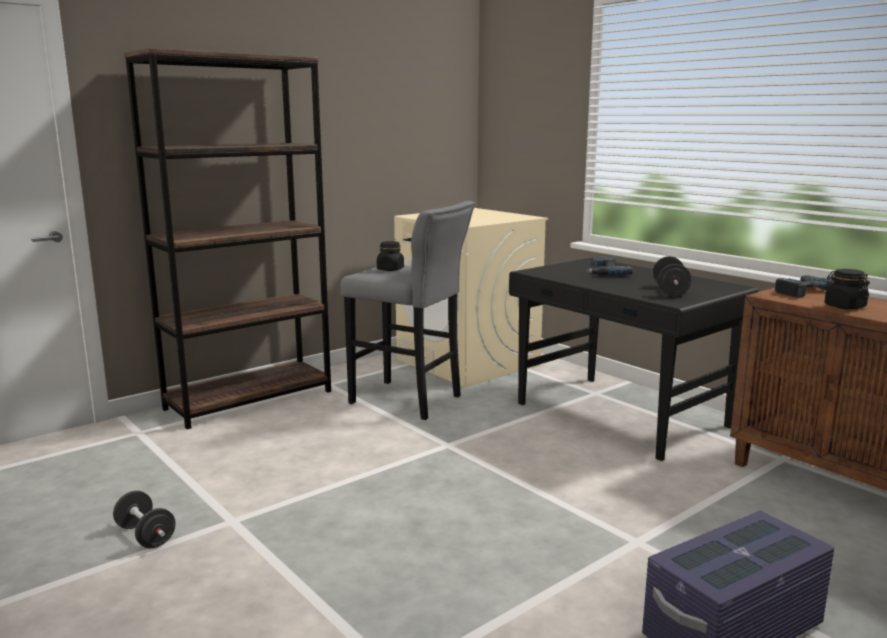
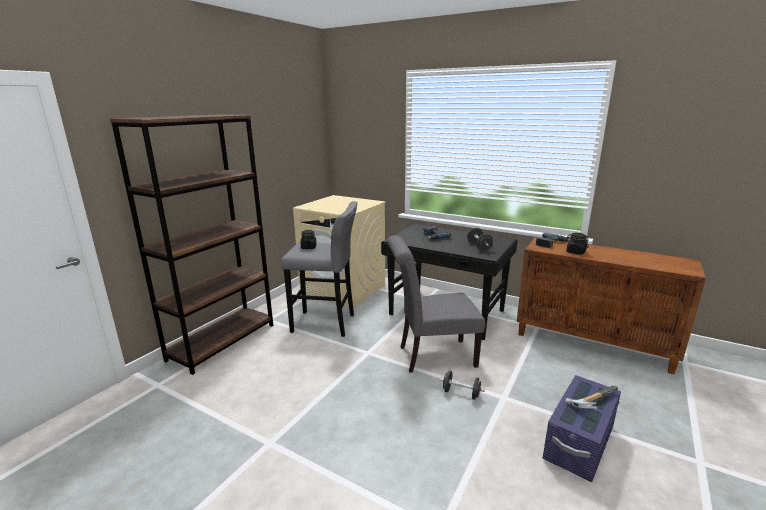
camera: 20 degrees left, 5 degrees up
(146, 536) = (216, 471): black dumbbell -> black dumbbell (461, 393)
(550, 467) = (432, 356): none -> grey chair
(758, 548) = (591, 400): none -> hammer

